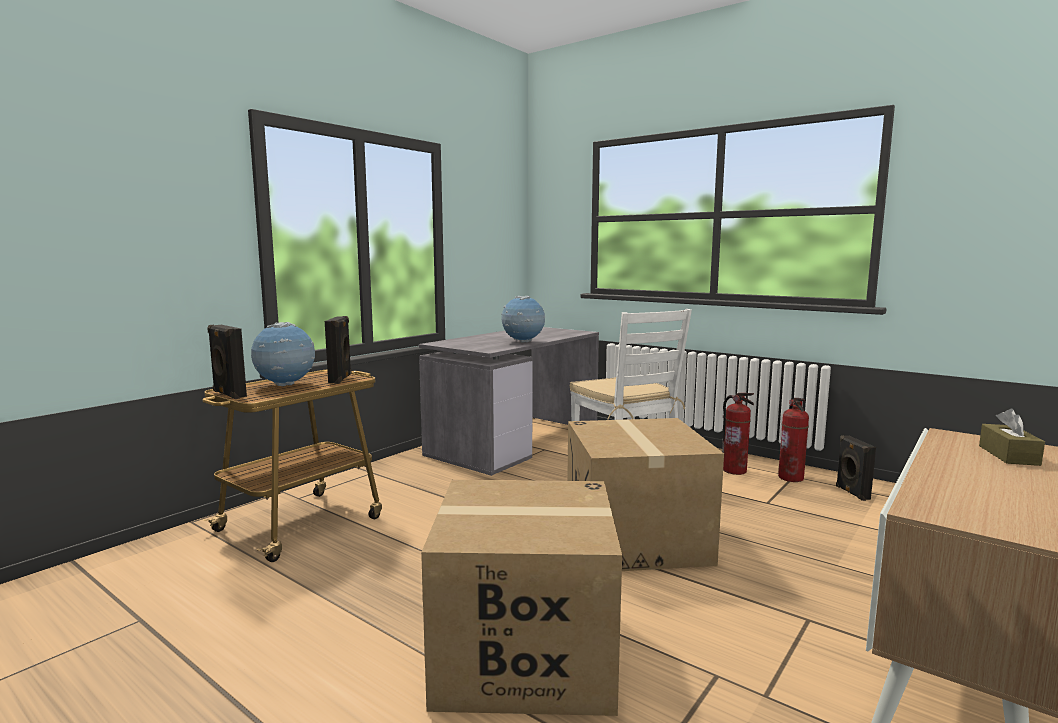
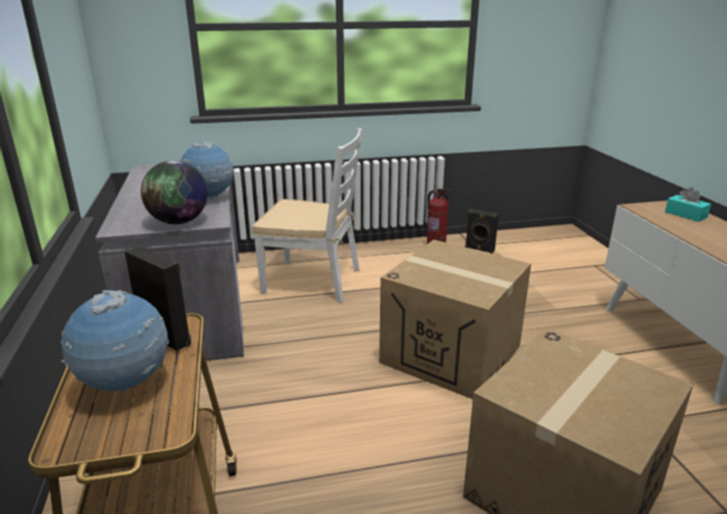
camera: 50 degrees left, 15 degrees up
(228, 394) = (105, 447): black speaker -> none
(472, 346) = (179, 222): none -> globe
(735, 470) = (399, 260): fire extinguisher -> none
(1008, 455) = (685, 215): brown tissue box -> turquoise tissue box

